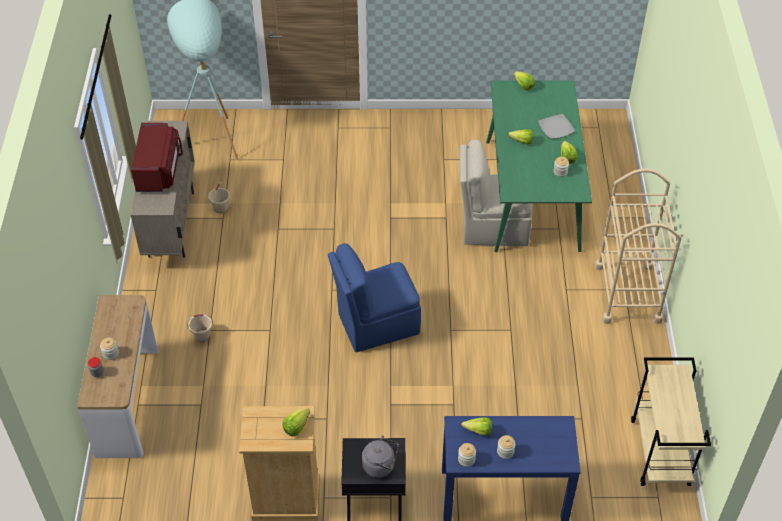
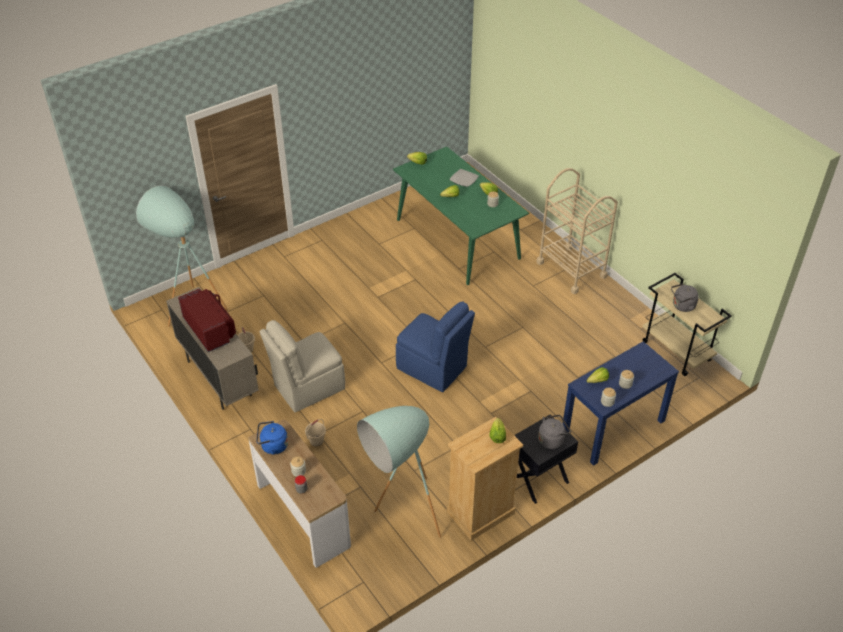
camera: 35 degrees left, 5 degrees down
(110, 316) = (272, 446): none -> blue kettle
(212, 456) = (401, 515): none -> turquoise floor lamp
(376, 324) = (433, 368): blue chair -> blue chair turned 90 degrees counterclockwise
(493, 227) = (451, 270): beige chair -> beige chair (307, 387)
(666, 401) = (682, 306): none -> grey kettle

